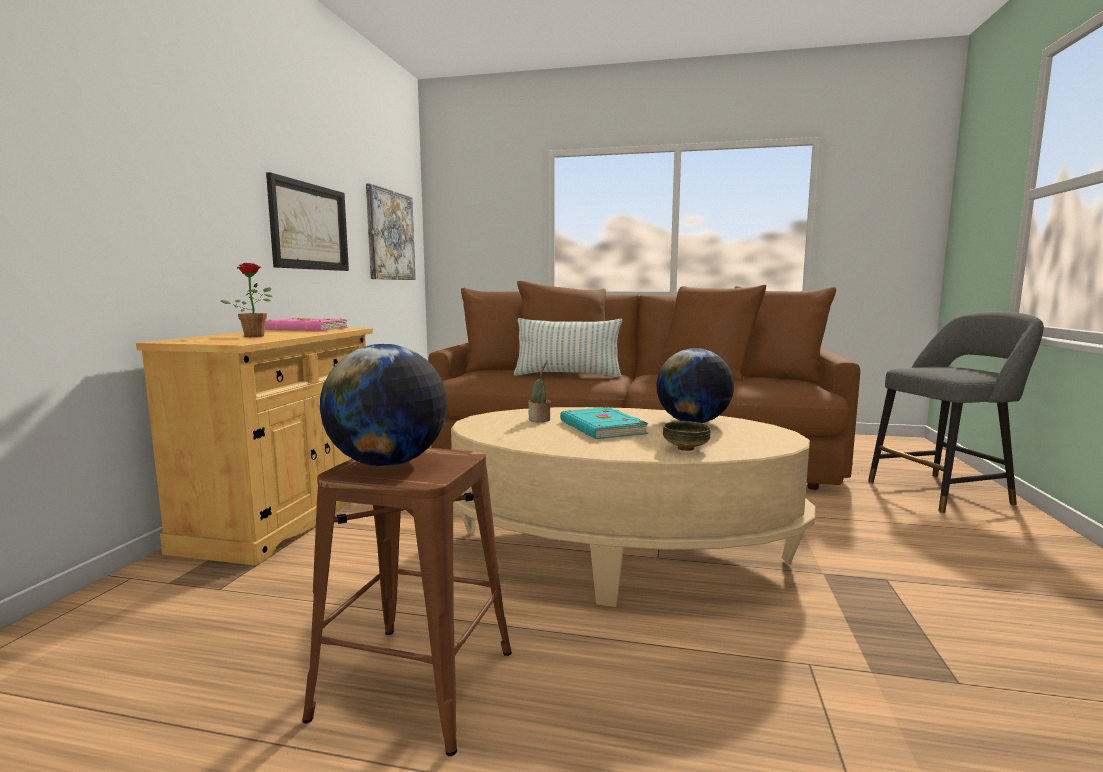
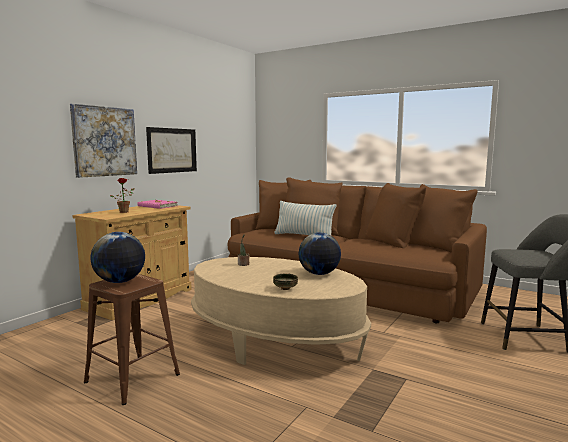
camera: 20 degrees right, 0 degrees up
(390, 235) = (229, 148): picture -> picture (104, 141)
(601, 428) = (265, 272): turquoise book -> none

